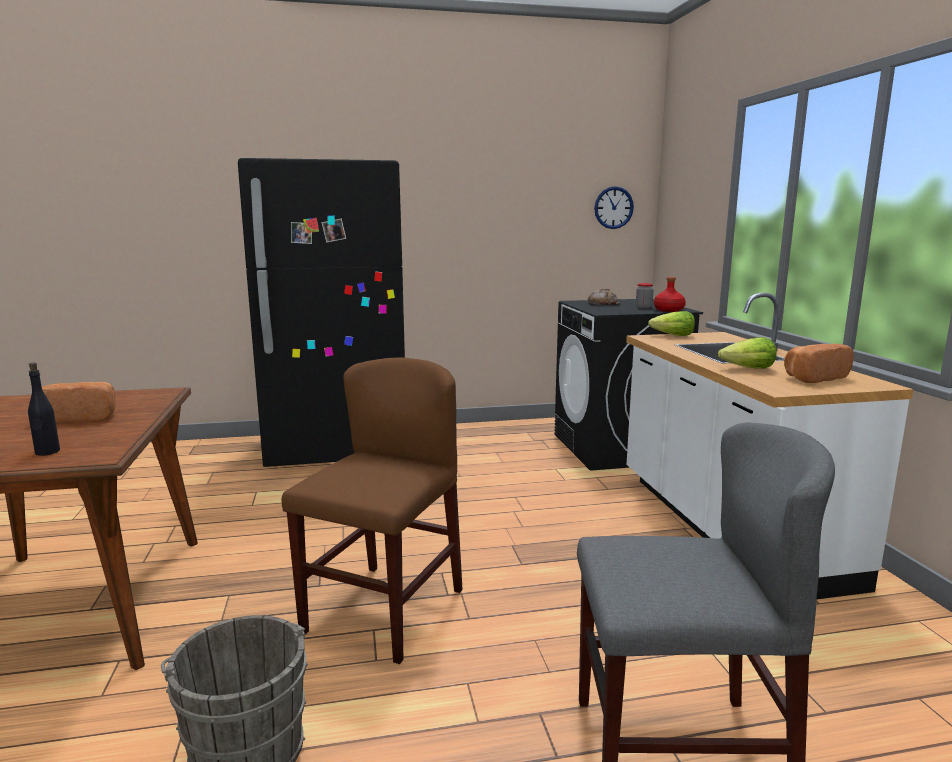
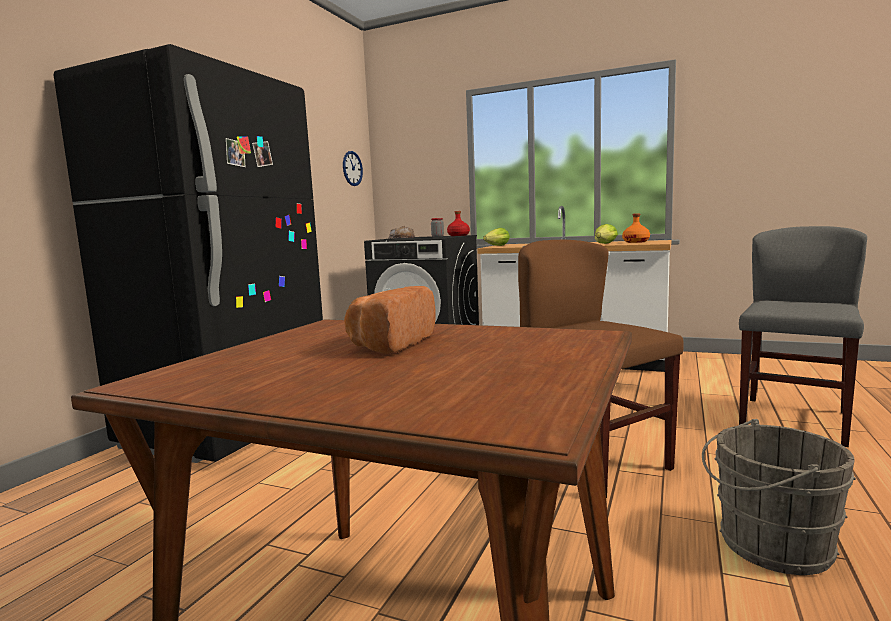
camera: 55 degrees left, 5 degrees down
(47, 452) = (548, 348): black bottle -> none
(812, 377) = (636, 242): bread -> orange bottle

